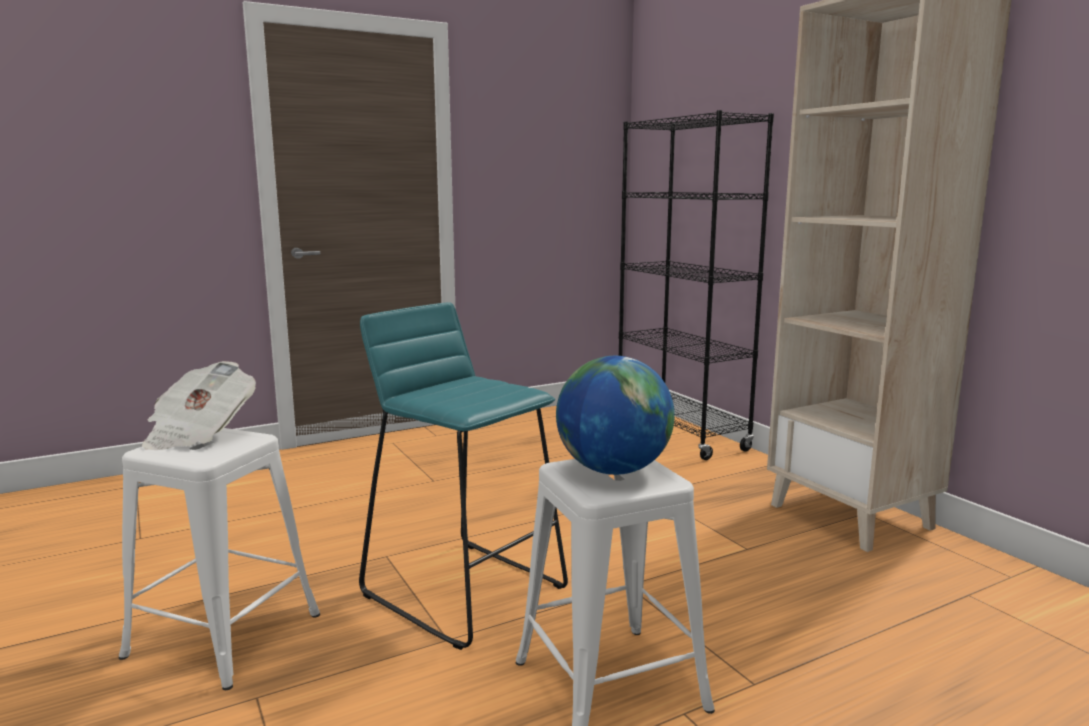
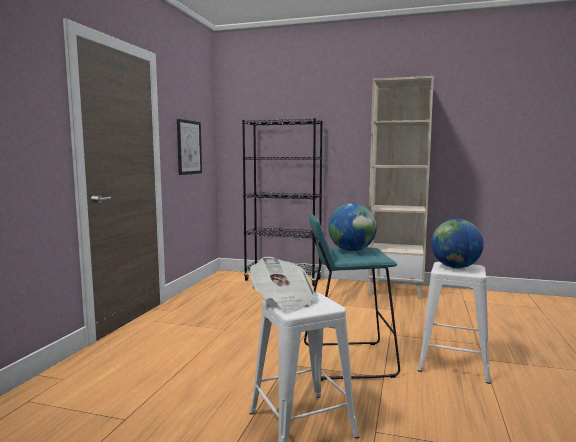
camera: 45 degrees left, 5 degrees down
(477, 386) = (351, 250): none -> globe
(537, 175) = (189, 147): none -> picture

